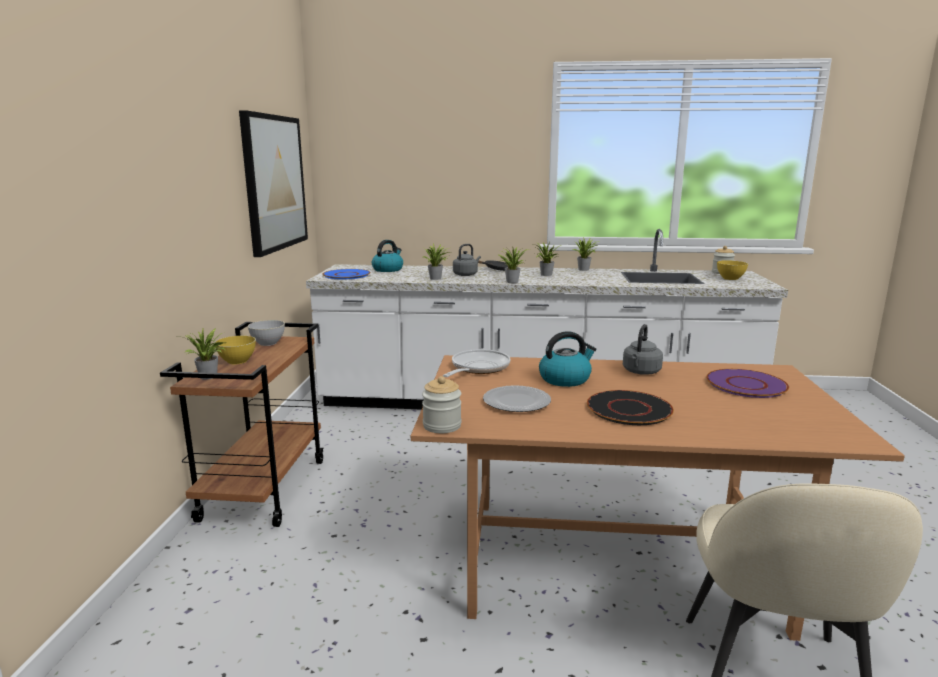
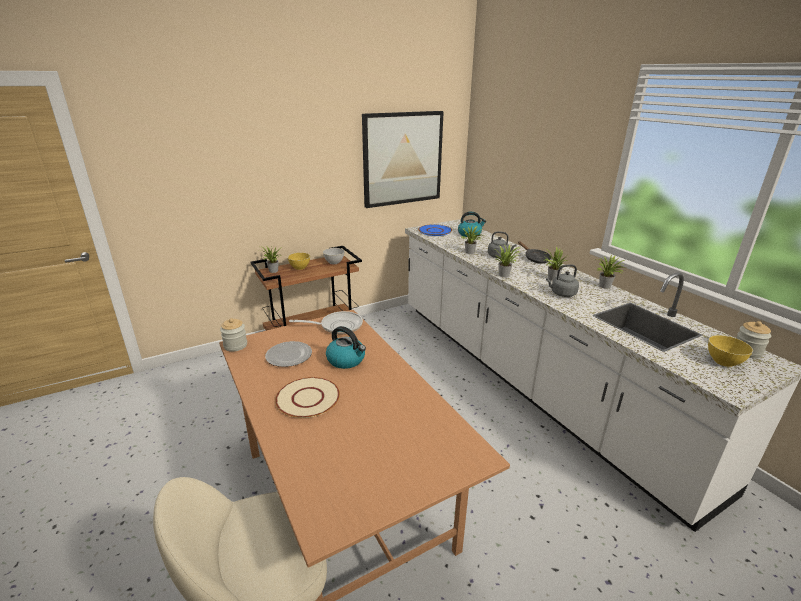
camera: 55 degrees right, 10 degrees up
(628, 409) = (307, 398): black plate -> beige plate
(641, 372) = (393, 385): grey kettle -> grey kettle (562, 294)
(745, 384) = (414, 443): purple plate -> none

